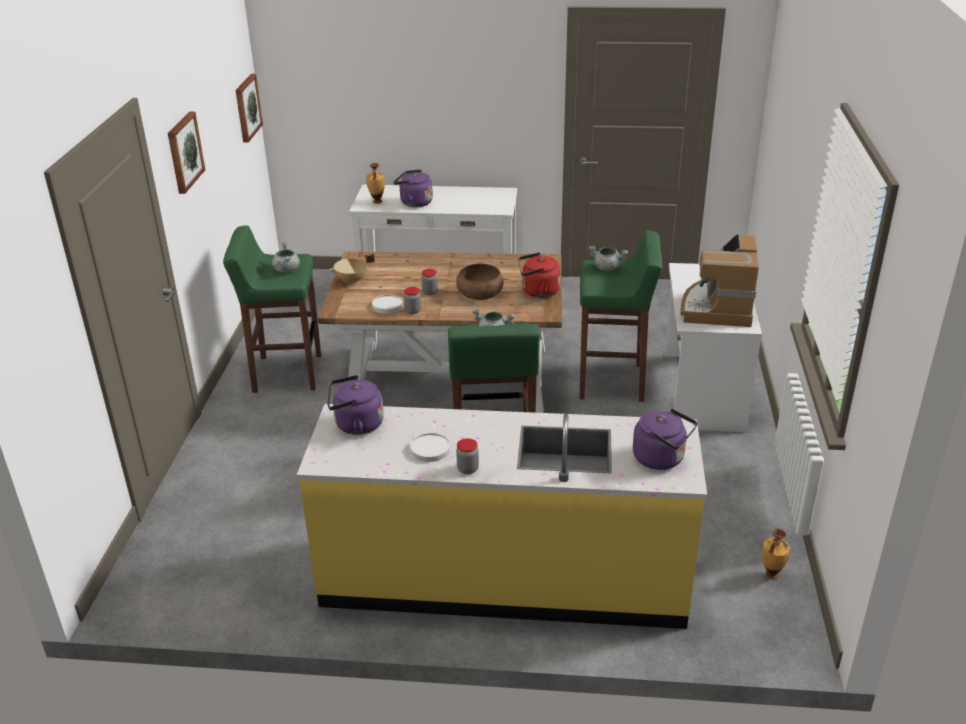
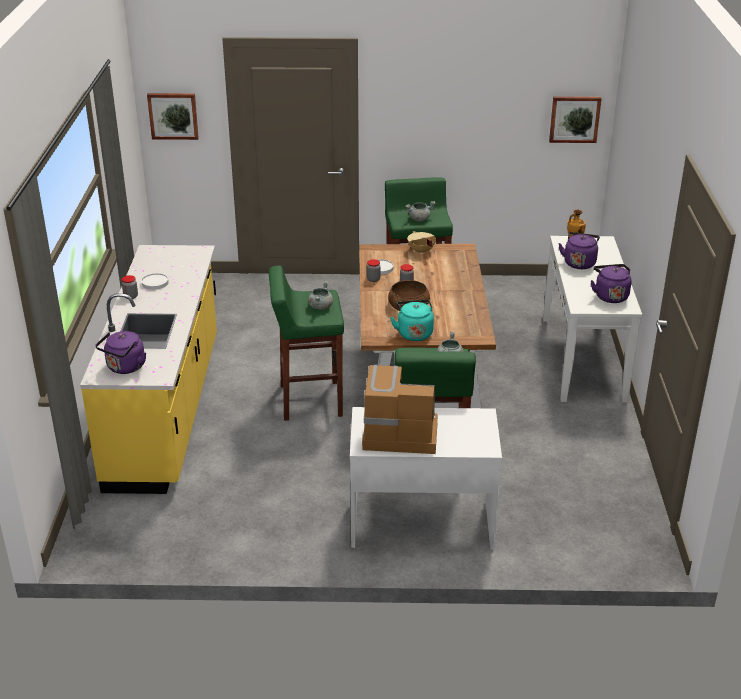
camera: 85 degrees right, 0 degrees up
(184, 152) = (420, 100): picture -> picture (173, 115)
(356, 425) = (187, 257): purple kettle -> purple kettle (610, 296)
(537, 292) = (414, 333): red kettle -> turquoise kettle
(771, 575) = (149, 542): vase -> none

